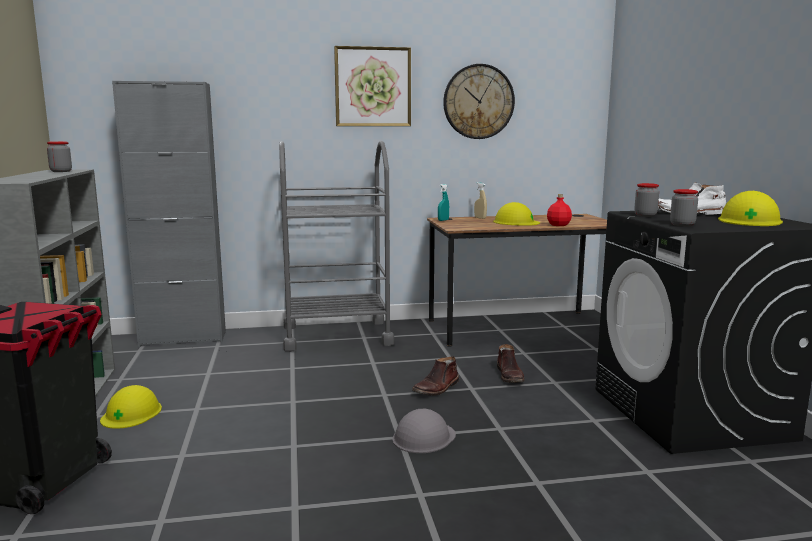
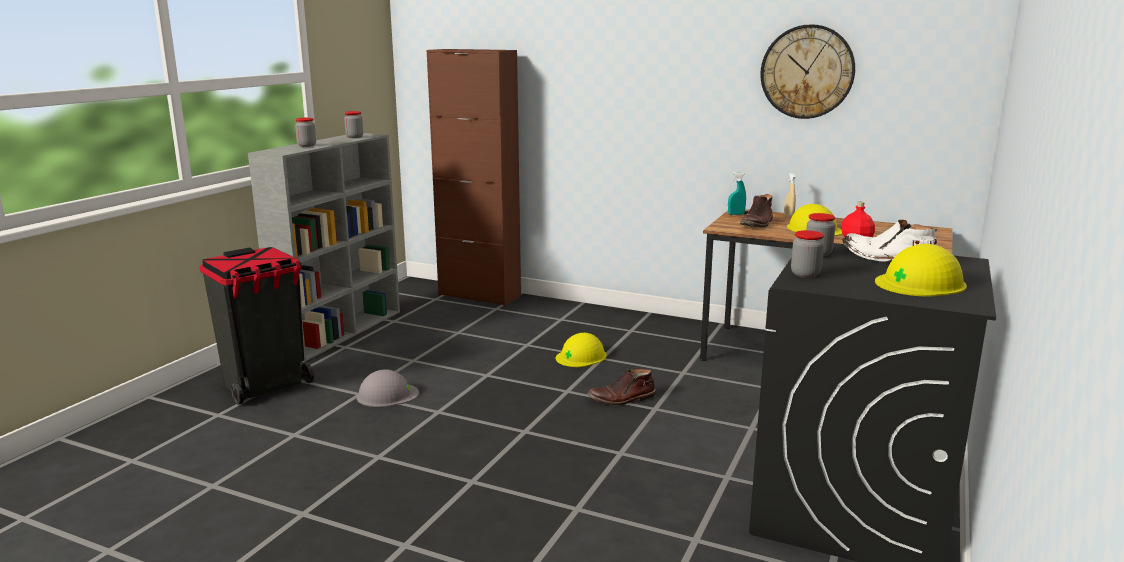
camera: 35 degrees right, 5 degrees up
(27, 177) = (306, 145): none -> jar
(131, 413) = (368, 351): yellow hard hat -> yellow hard hat (581, 356)
(183, 338) = (479, 295): grey cabinet -> brown cabinet
(336, 335) = (608, 322): grey cart -> none
(373, 87) = (679, 52): picture -> none
(423, 437) = (543, 438): grey hard hat -> grey hard hat (387, 395)
(510, 376) = (714, 408): brown boot -> brown boot (757, 224)

